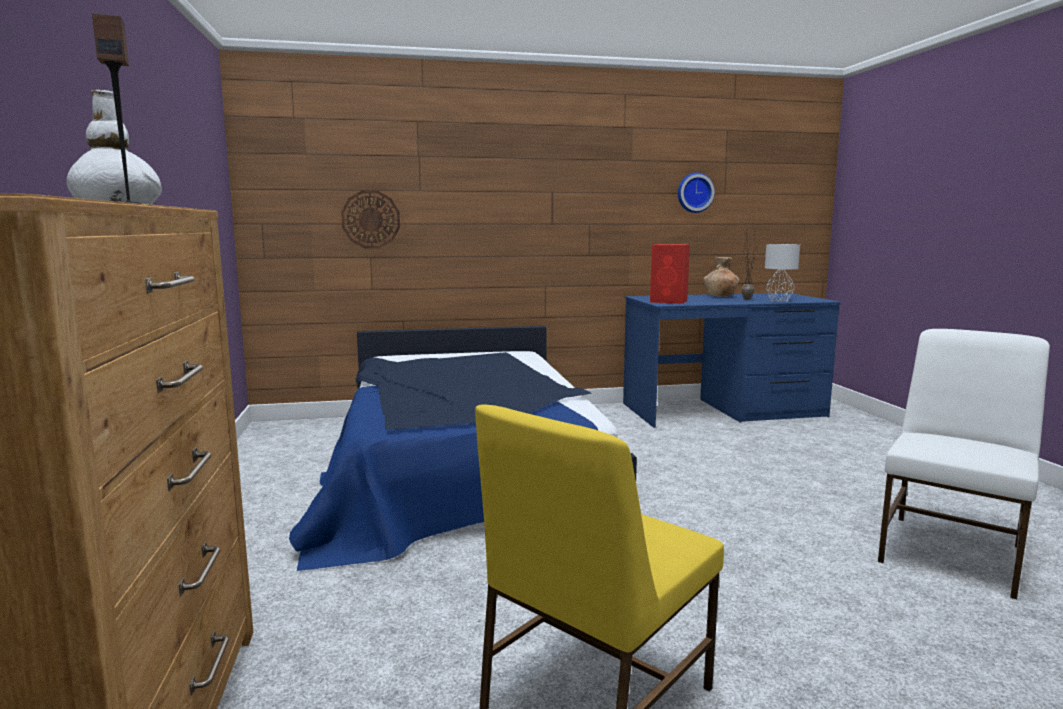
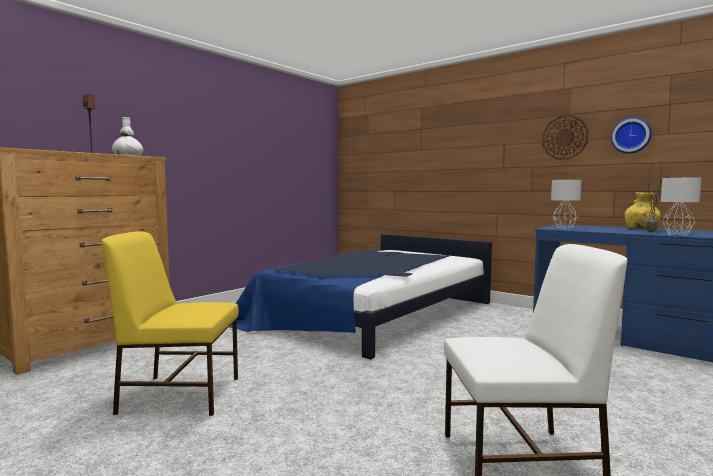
camera: 50 degrees right, 5 degrees down
(371, 219) = (395, 168): wall clock -> wall clock (565, 137)
(669, 301) = (565, 228): red speaker -> grey table lamp
(720, 296) = (641, 229): brown vase -> yellow vase

